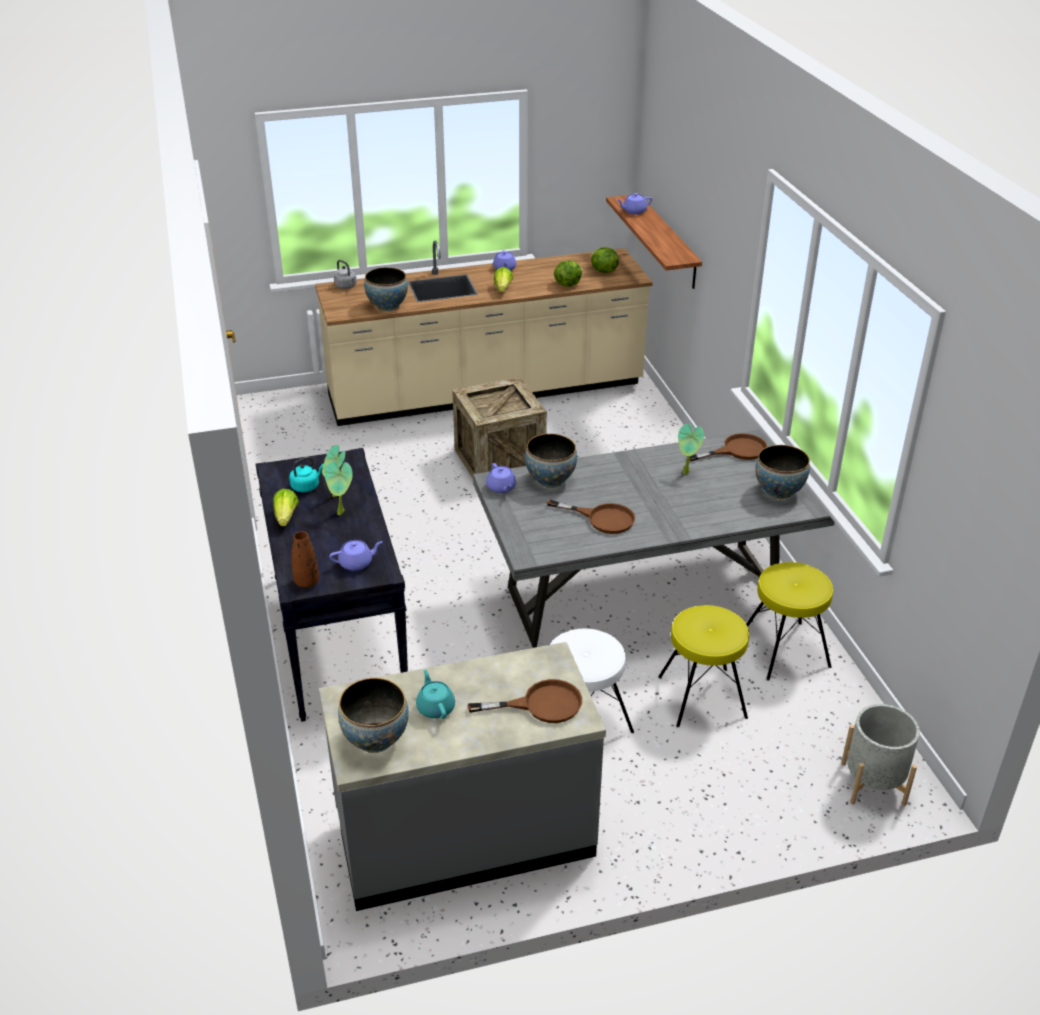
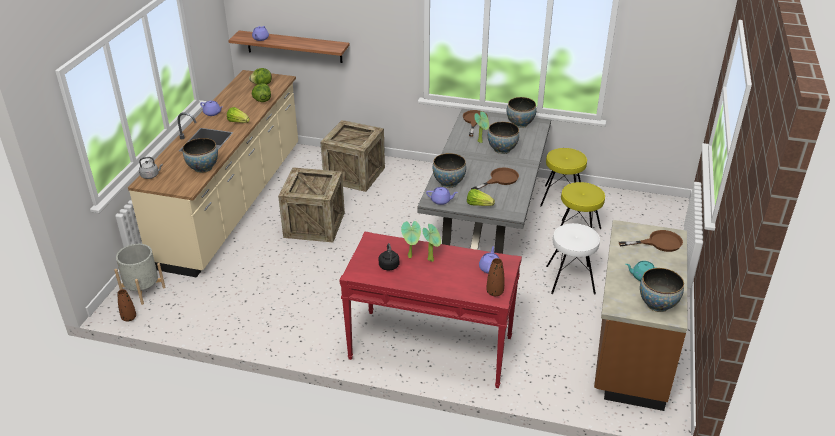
camera: 60 degrees left, 0 degrees up
(245, 416) = (129, 318): none -> brown vase
(286, 517) = (417, 282): lettuce -> lettuce (478, 204)
(306, 486) = (389, 265): turquoise kettle -> black kettle
(338, 636) = (430, 348): black console table -> red console table
(464, 835) = (629, 351): grey counter -> brown counter
(541, 704) = (658, 243): brown frying pan -> brown frying pan turned 60 degrees clockwise
(634, 448) = (354, 175): none -> crate
(685, 497) = (502, 149): none -> bowl
(873, 783) = (663, 212): grey planter -> grey planter (143, 290)

